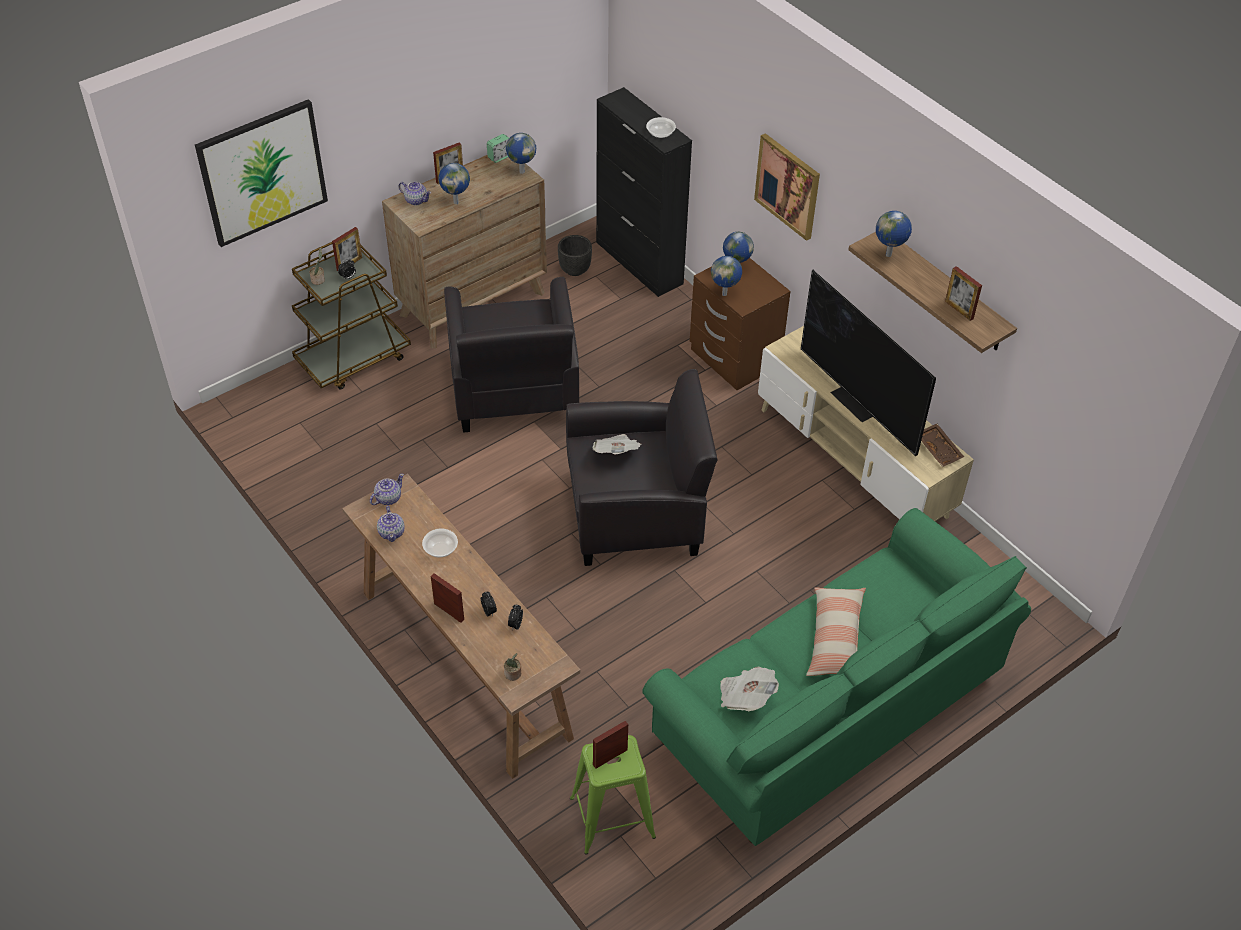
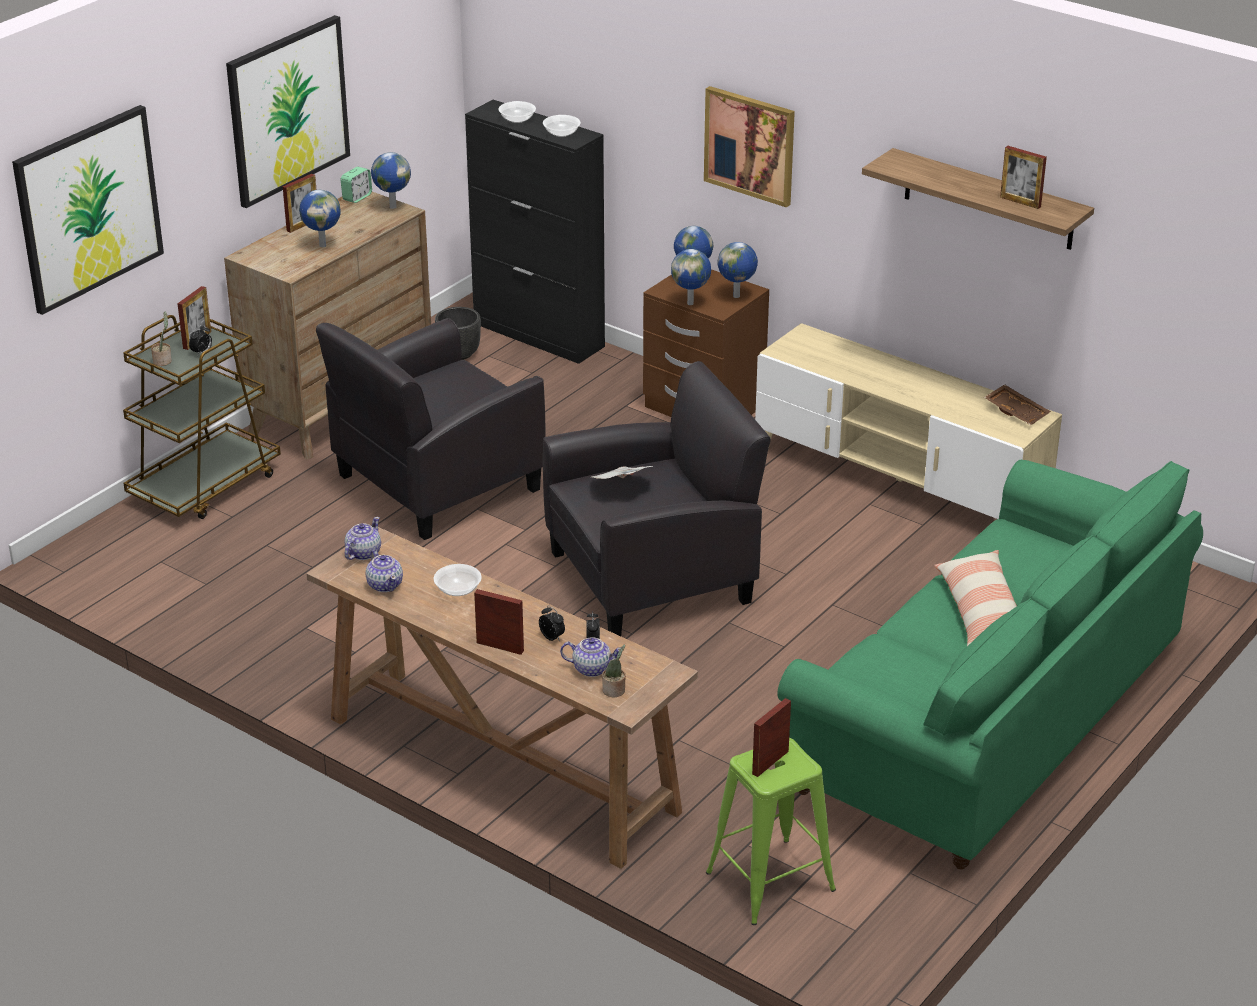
camera: 15 degrees left, 15 degrees down
(416, 200) = (269, 251): teapot -> teapot (591, 668)
(443, 95) = (288, 110): none -> picture
(513, 391) = (436, 483): black armchair -> black armchair turned 75 degrees clockwise
(633, 112) = (517, 119): none -> bowl
(745, 697) = (903, 684): newspaper -> none
(857, 402) = (897, 385): television -> none
(889, 255) = (913, 169): globe -> globe (737, 296)

